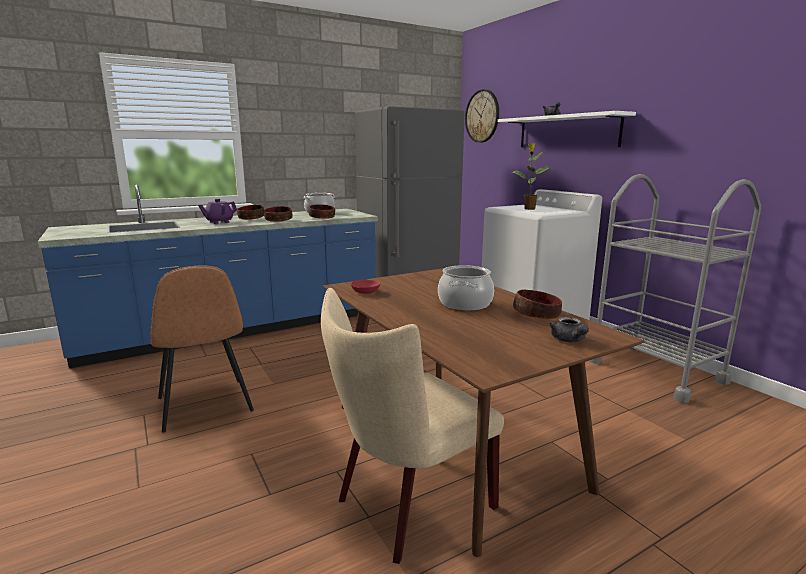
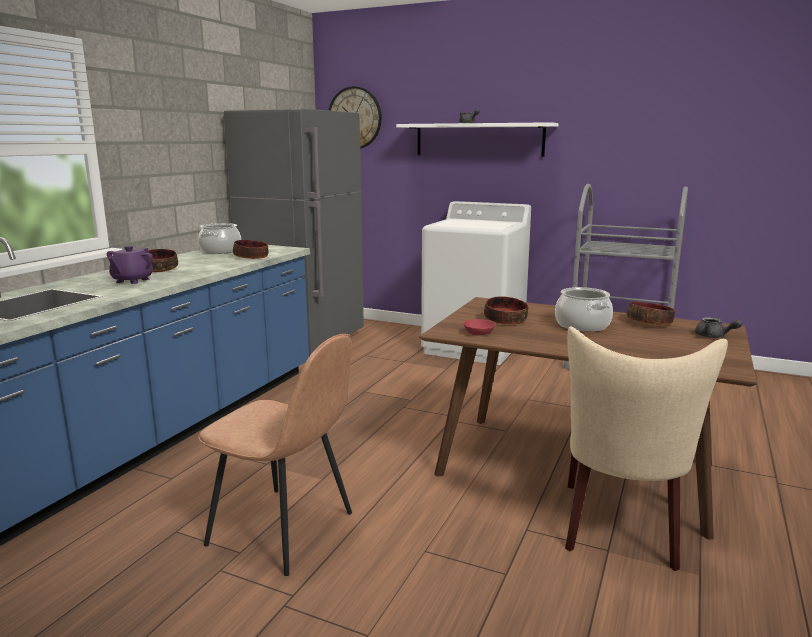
camera: 35 degrees left, 0 degrees up
(278, 220) = (208, 267): bowl -> bowl (505, 320)
(529, 209) = (470, 224): potted plant -> none

